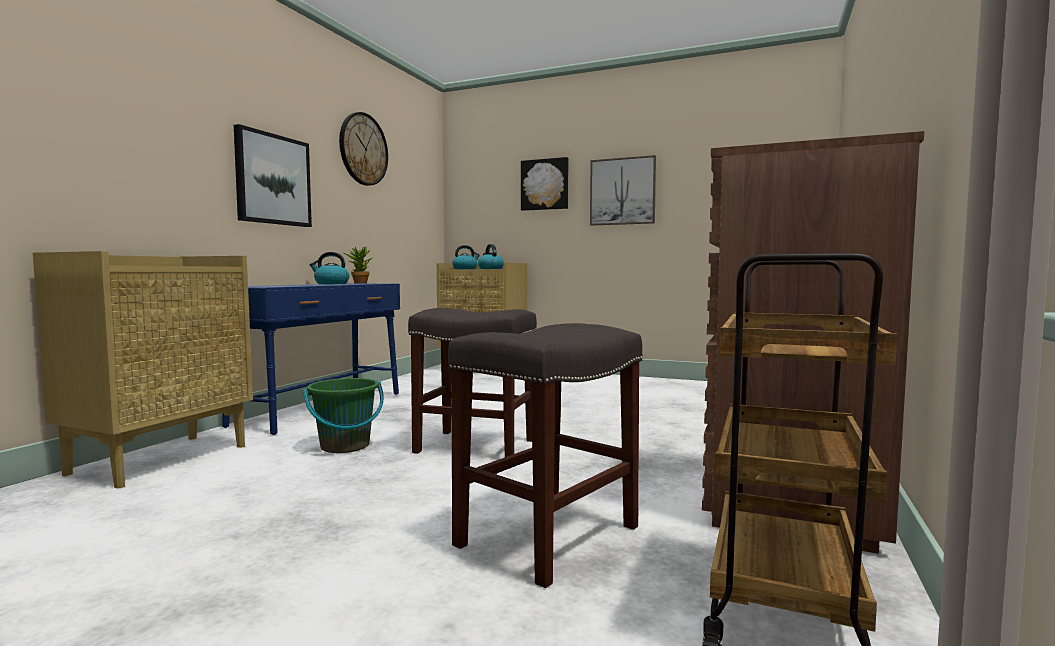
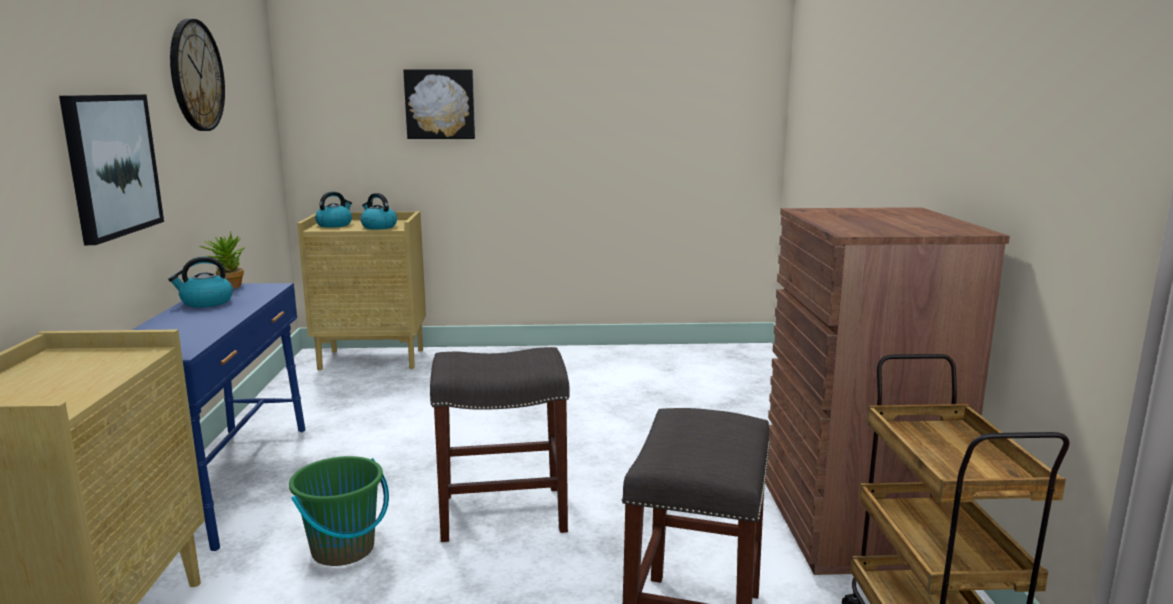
camera: 25 degrees left, 10 degrees up
(622, 191) = (548, 119): picture -> none

